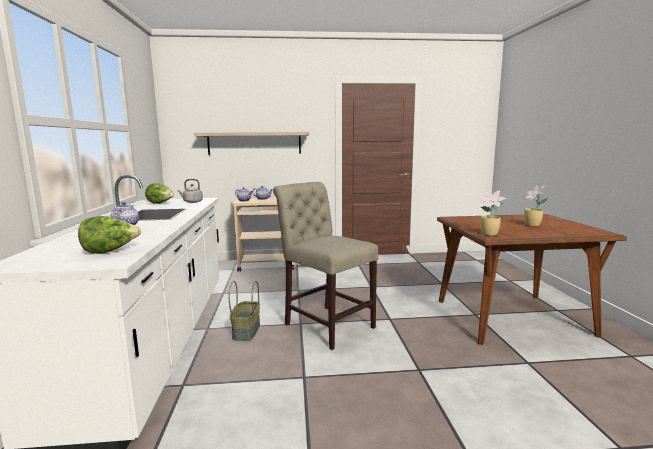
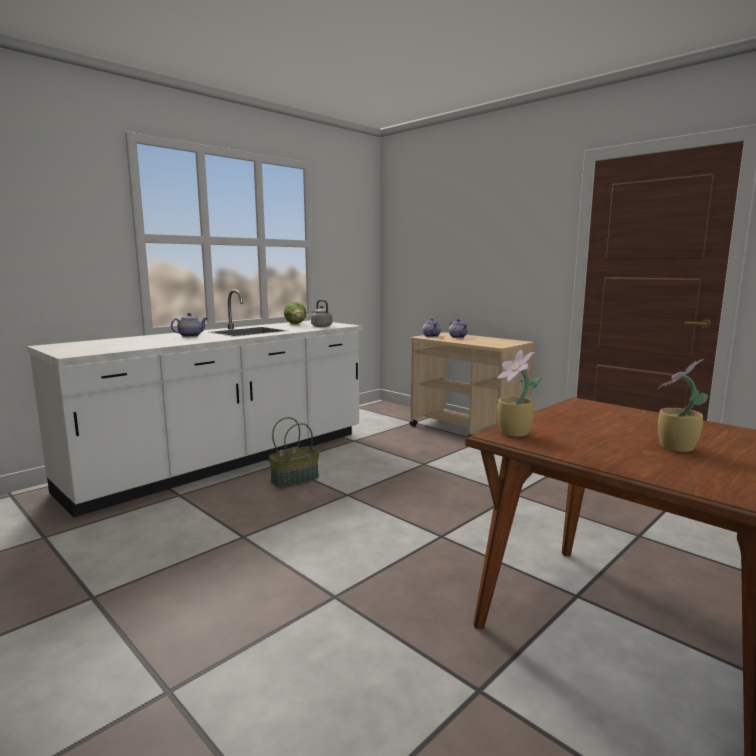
camera: 50 degrees right, 0 degrees up
(110, 251) = (103, 348): lettuce -> none
(254, 143) = (469, 260): shelf -> none
(326, 324) = (366, 506): beige chair -> none

